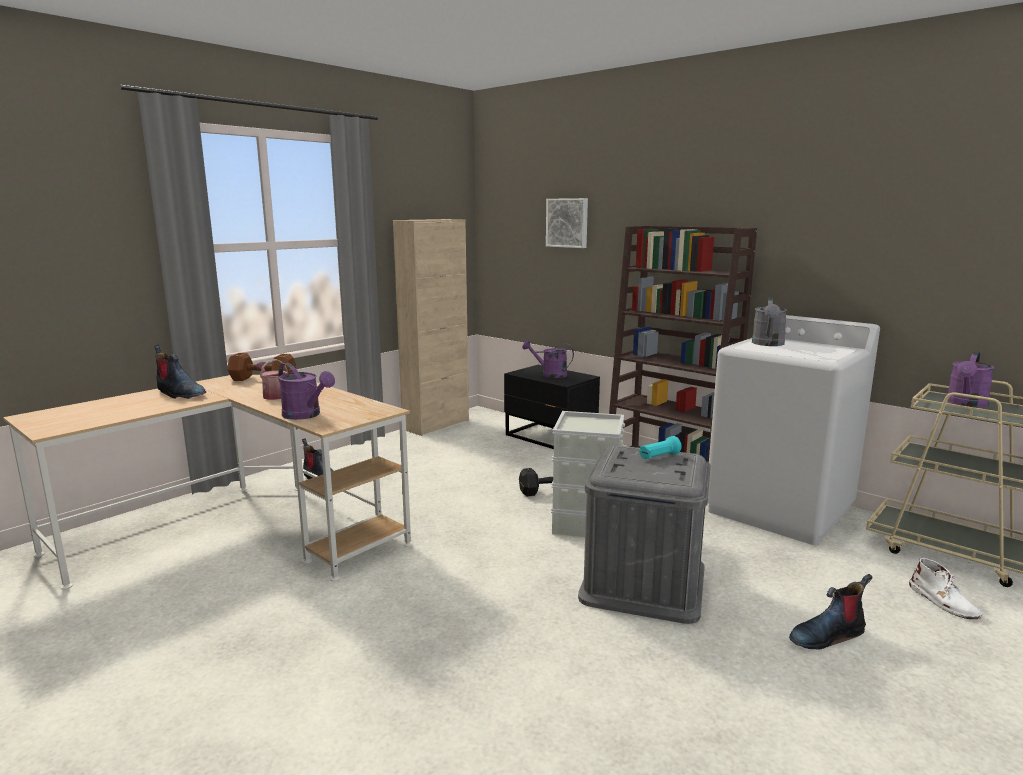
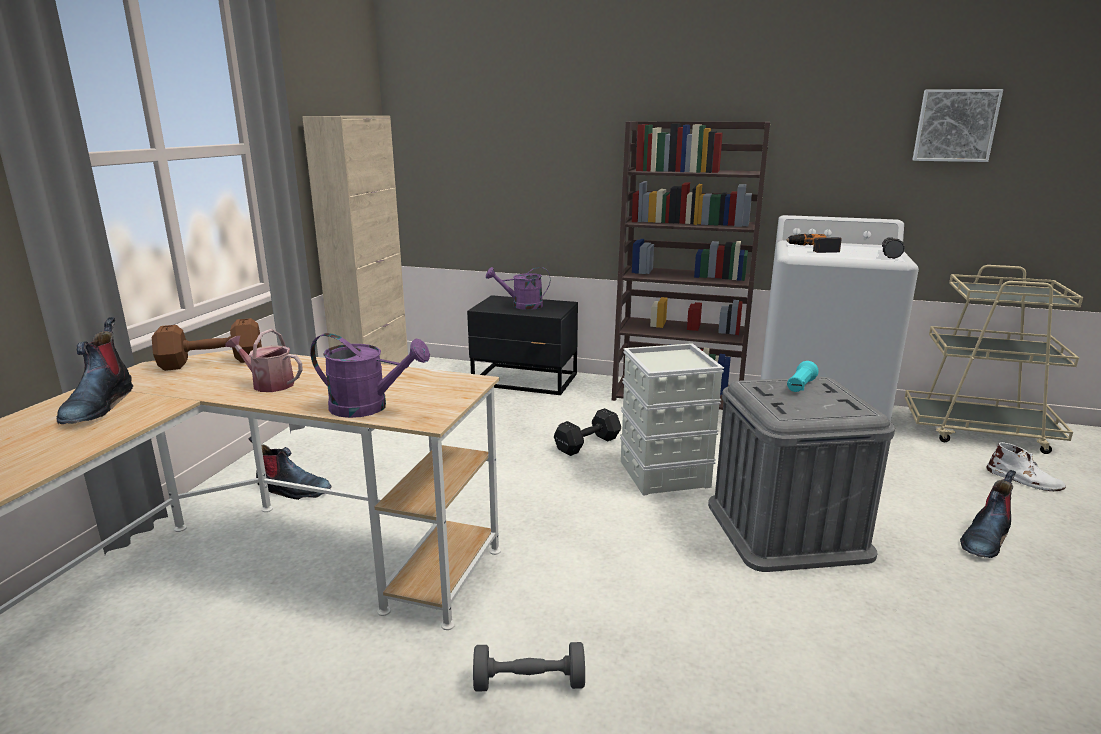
camera: 25 degrees left, 5 degrees up
(179, 393) = (98, 405): boot -> boot turned 75 degrees clockwise
(349, 623) = (529, 683): none -> grey dumbbell
(567, 223) = (524, 119): picture -> picture (955, 125)
(768, 344) = (812, 248): grey watering can -> power drill
(833, 355) = (891, 255): none -> flashlight
(966, 404) = (998, 291): purple watering can -> none

